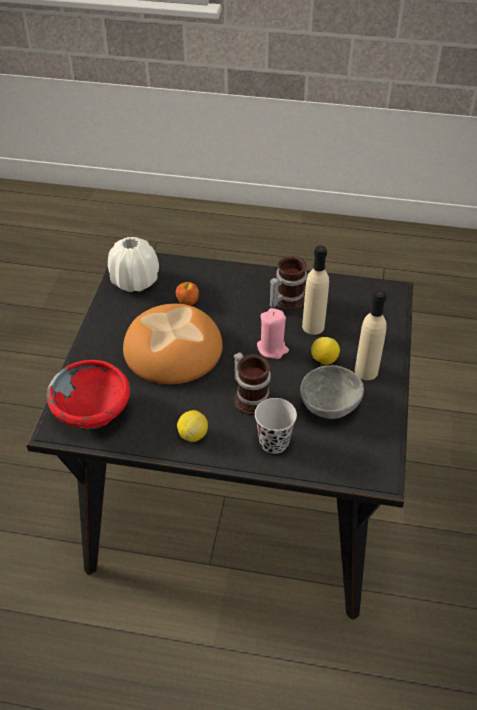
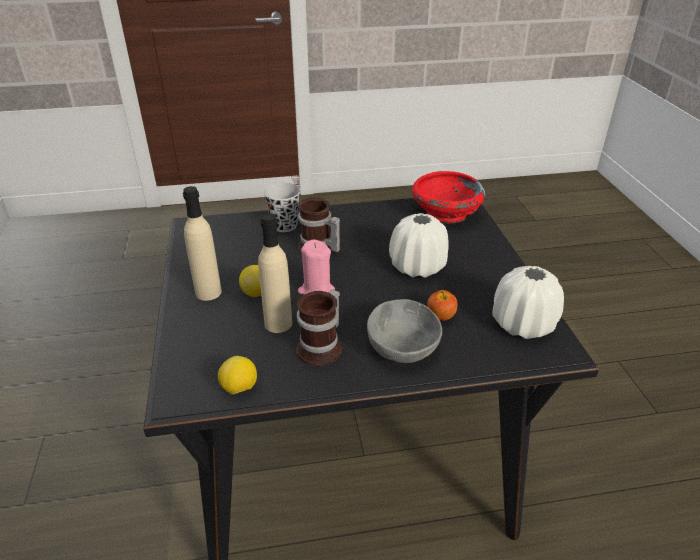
camera: 160 degrees right, 10 degrees down
(172, 350) = (417, 267): bread -> white vase
(193, 435) = (353, 217): lemon -> lemon (239, 388)
(328, 404) = (243, 258): grey bowl -> grey bowl (404, 348)

